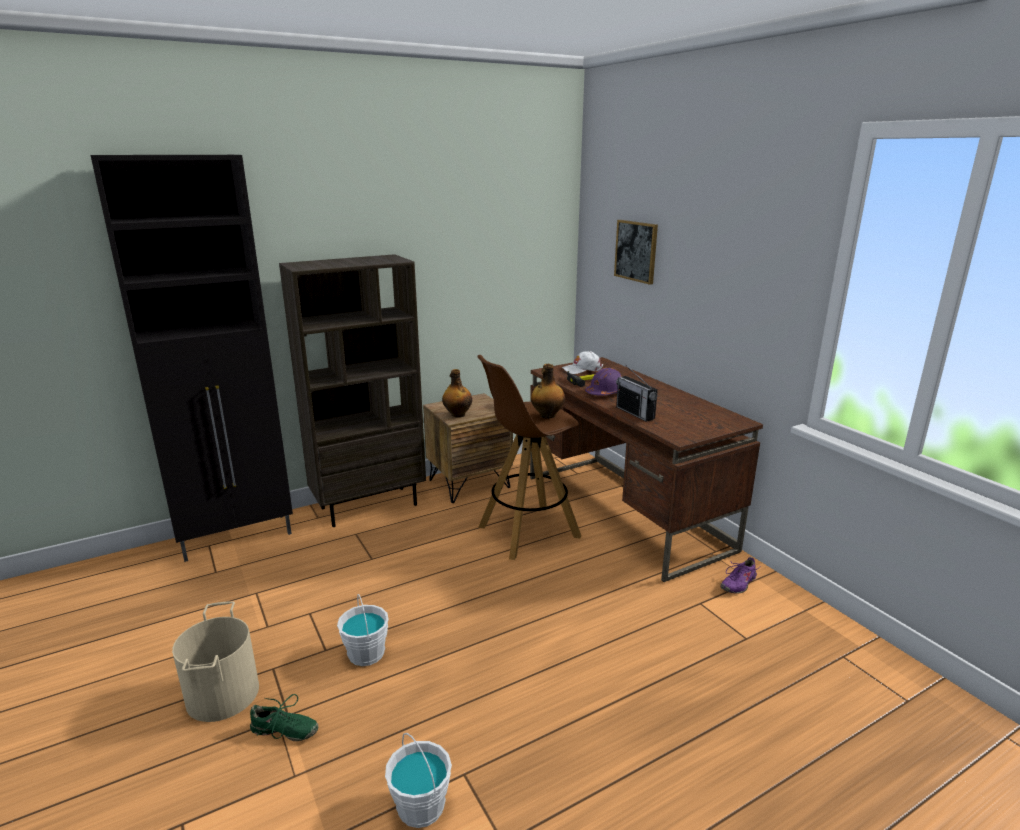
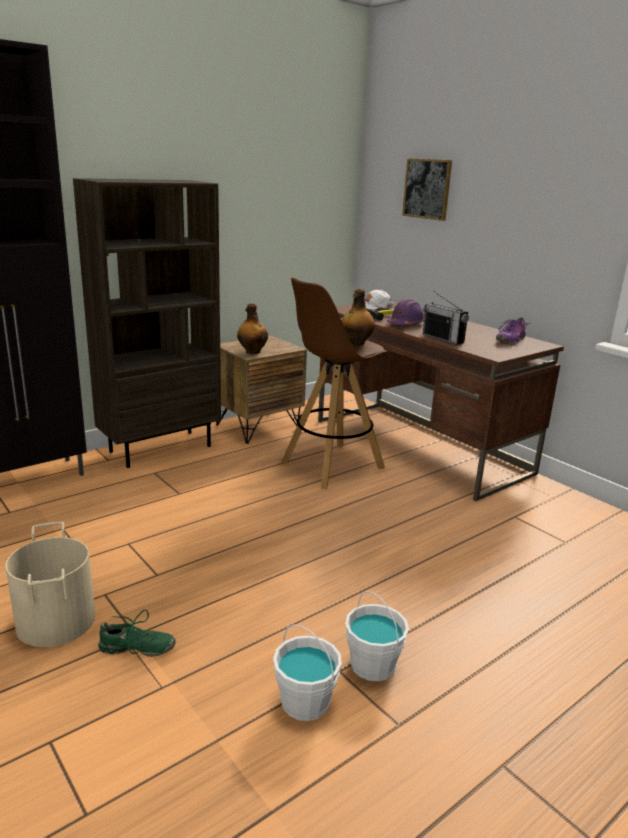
camera: 10 degrees left, 0 degrees up
(367, 653) = (202, 575): white bucket -> white bucket (373, 665)
(738, 583) = (543, 499): purple shoe -> purple shoe (510, 340)

